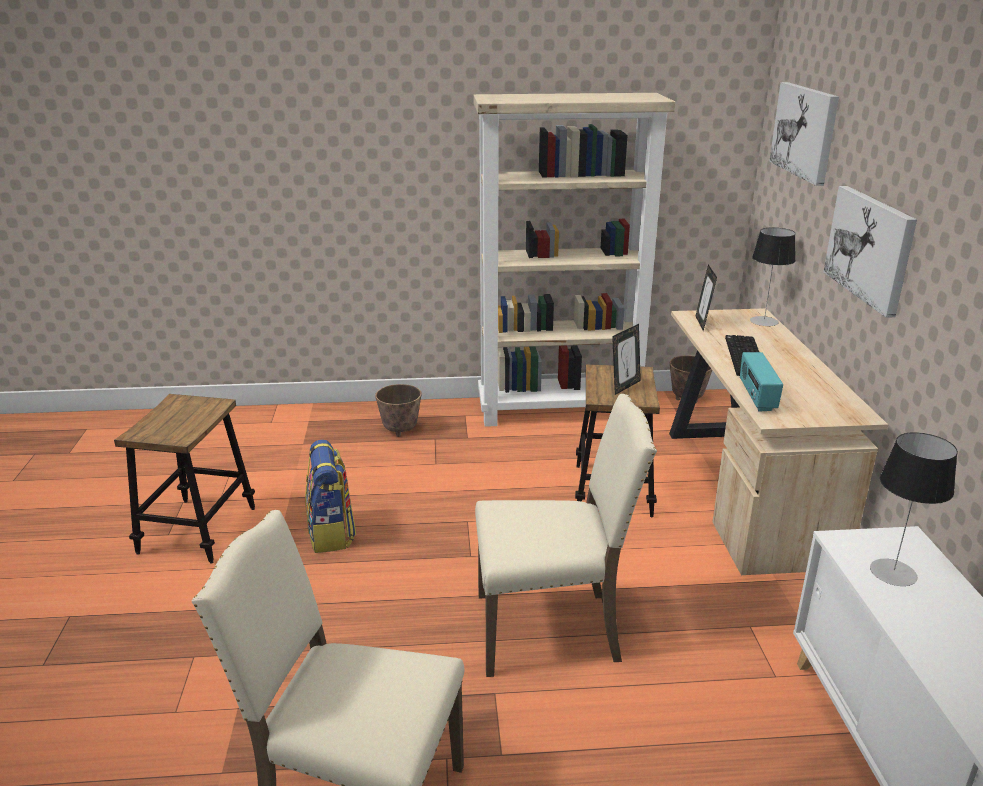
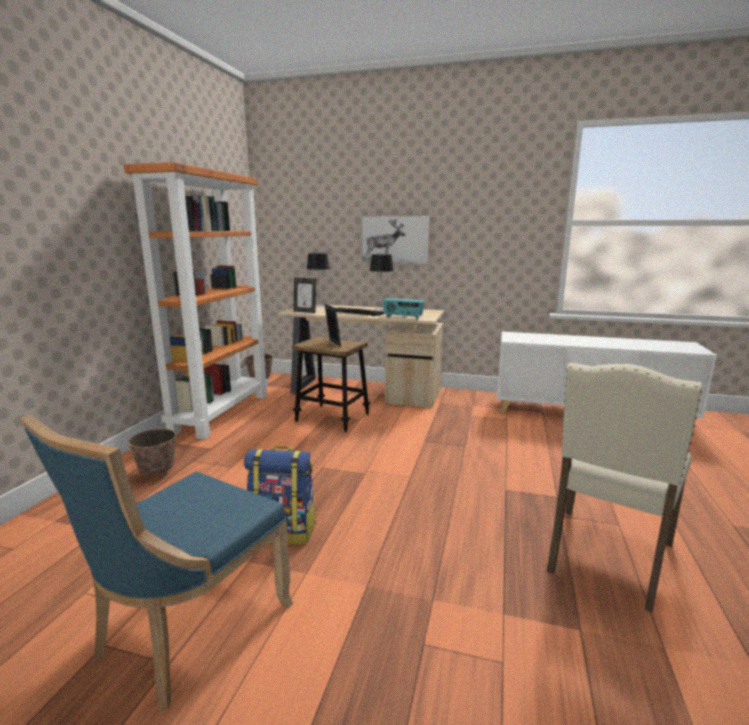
camera: 70 degrees left, 10 degrees down
(198, 530) = (188, 631): stool -> blue chair
(551, 629) = (454, 461): beige chair -> none
(560, 411) = (221, 412): beige bookcase -> orange bookcase
(805, 131) = (308, 199): picture -> none
(893, 573) = (534, 338): table lamp -> table lamp (381, 309)

